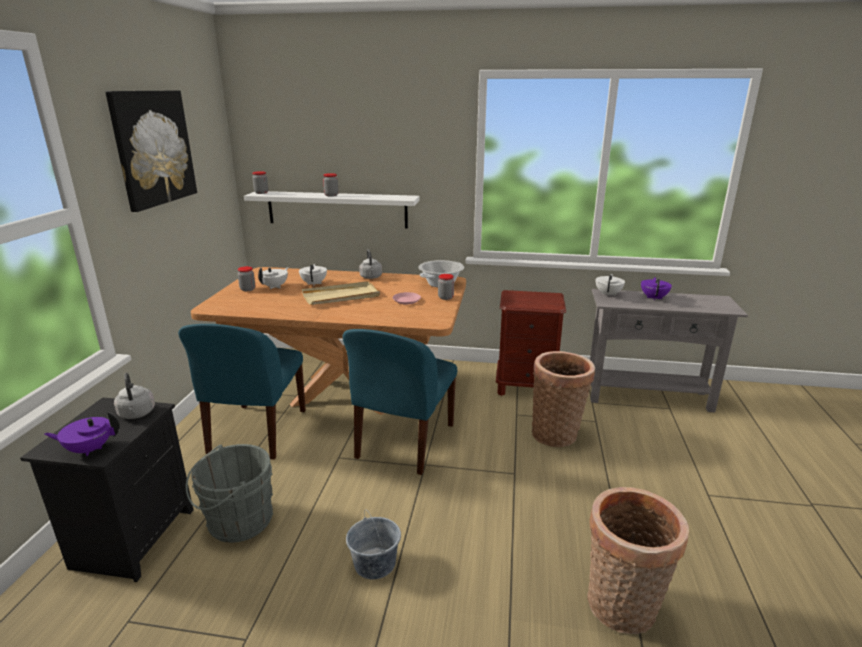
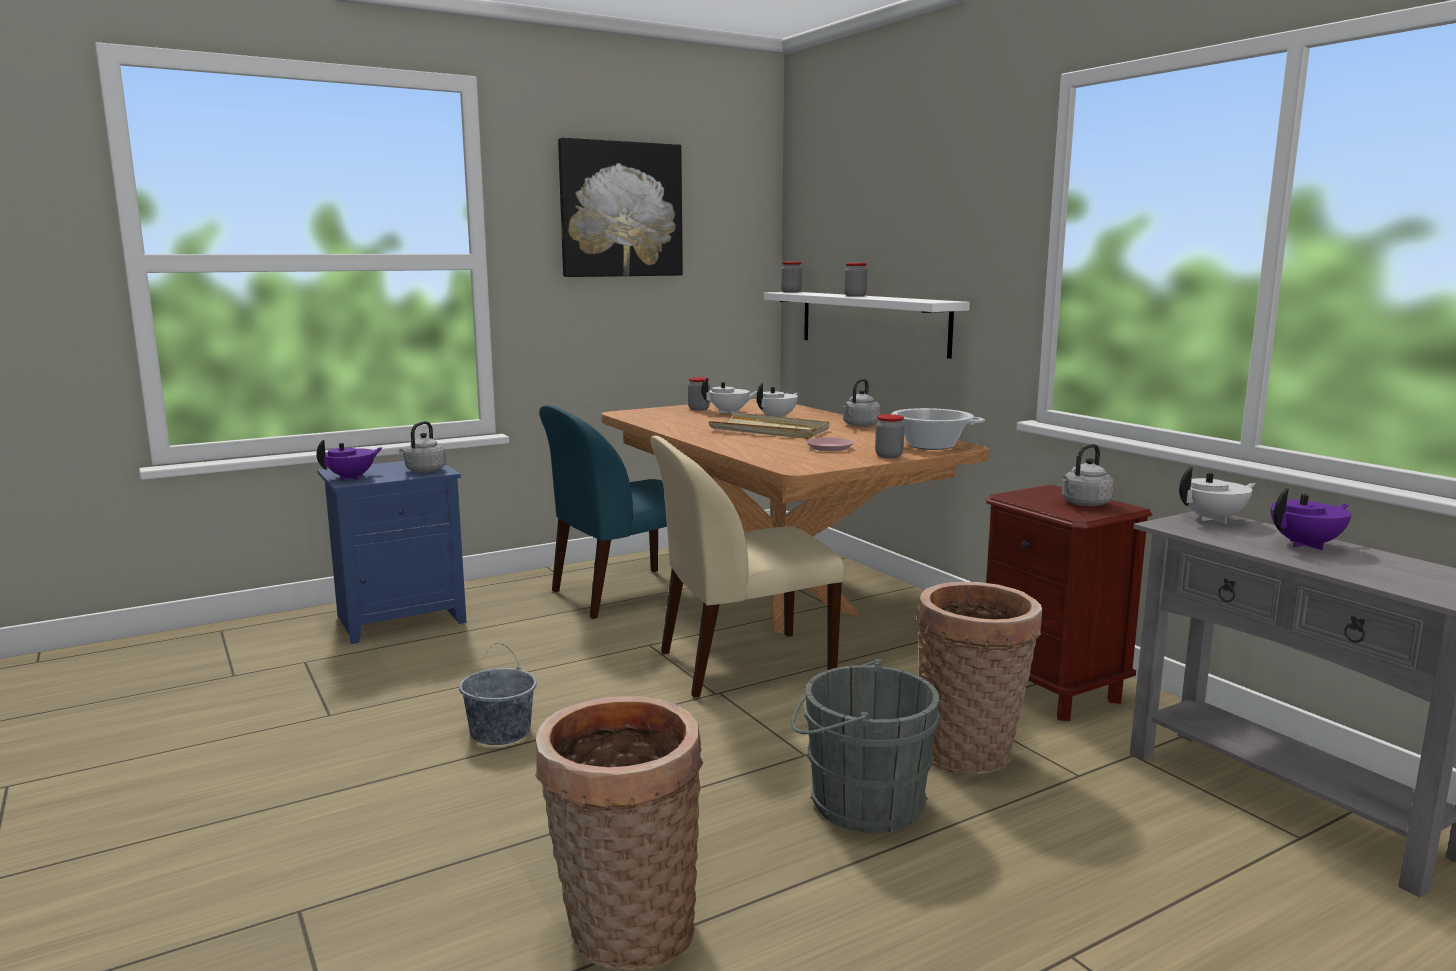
camera: 50 degrees right, 10 degrees down
(89, 449) = (352, 477): purple teapot -> purple teapot turned 90 degrees clockwise
(133, 537) = (401, 618): black nightstand -> blue nightstand
(236, 522) = (474, 645): grey bucket -> grey bucket (859, 801)
(404, 442) = (741, 665): blue chair -> beige chair
(541, 298) = (1084, 504): none -> grey kettle

